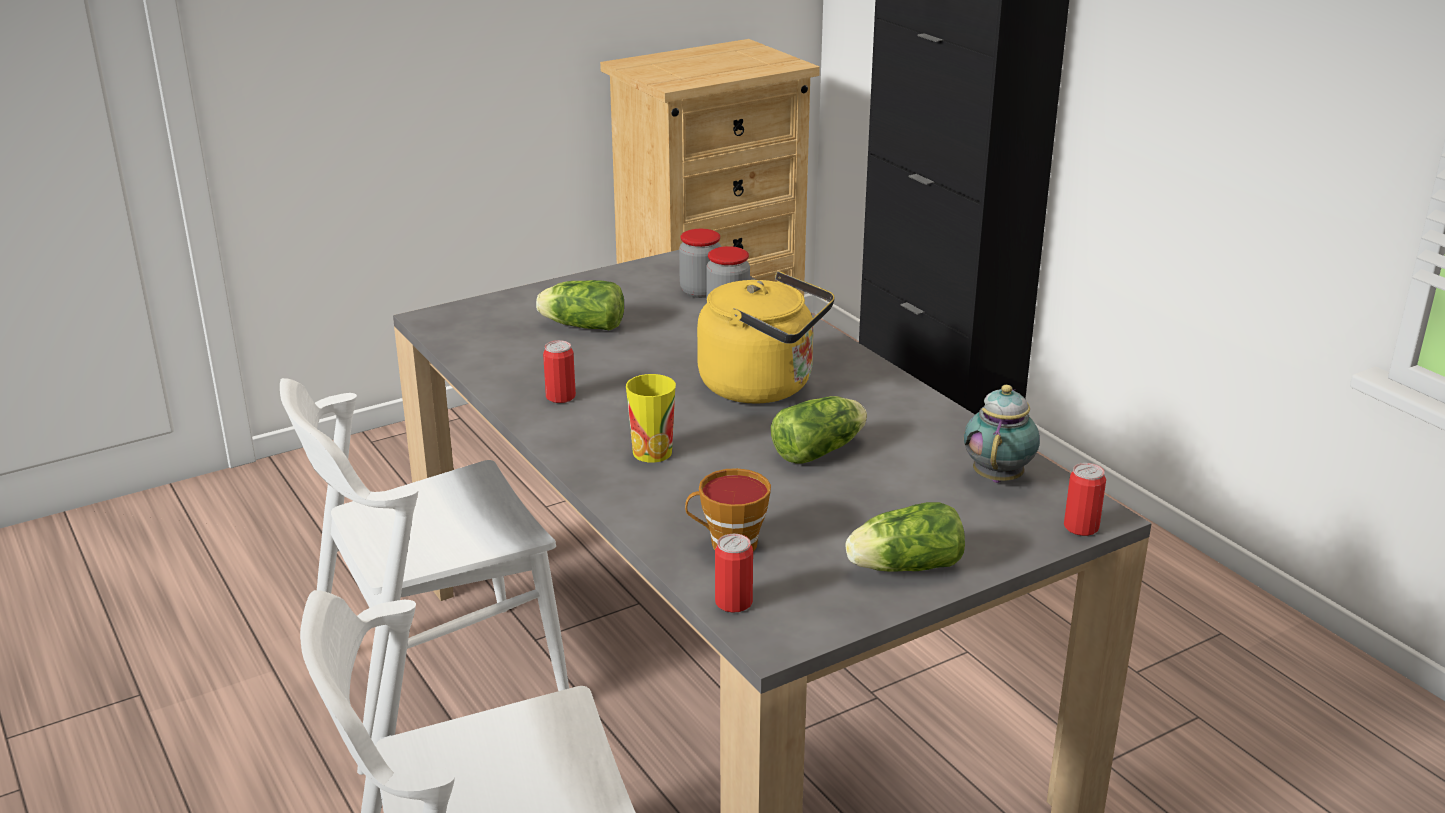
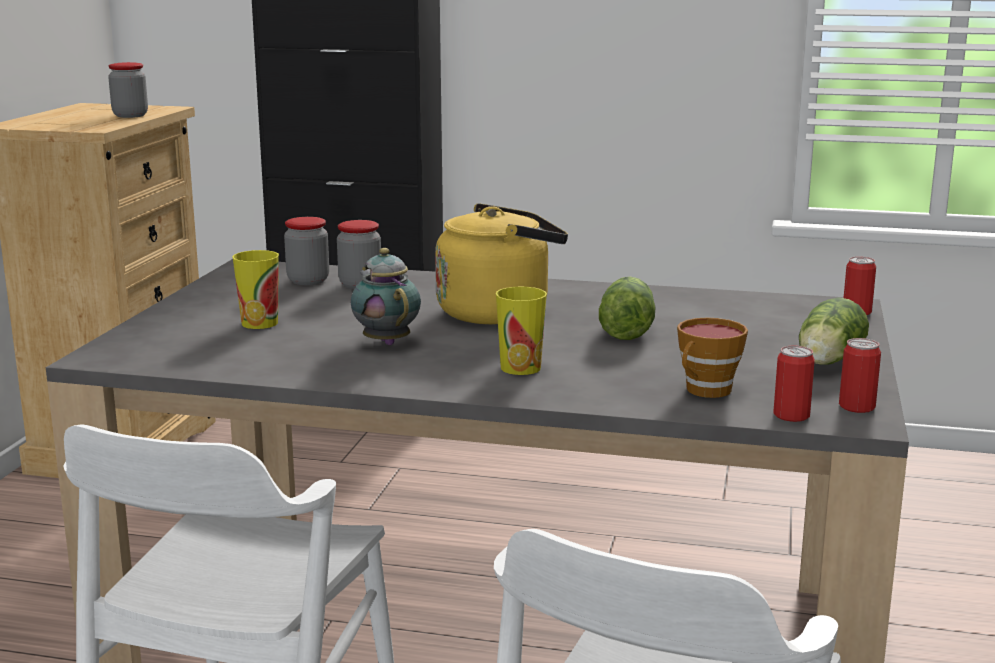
camera: 45 degrees left, 10 degrees down
(560, 397) = (360, 364): can -> can (857, 407)
(580, 326) = (259, 323): lettuce -> cup
(738, 70) = (130, 115): none -> jar
(999, 476) = (757, 306): teapot -> teapot (386, 341)

